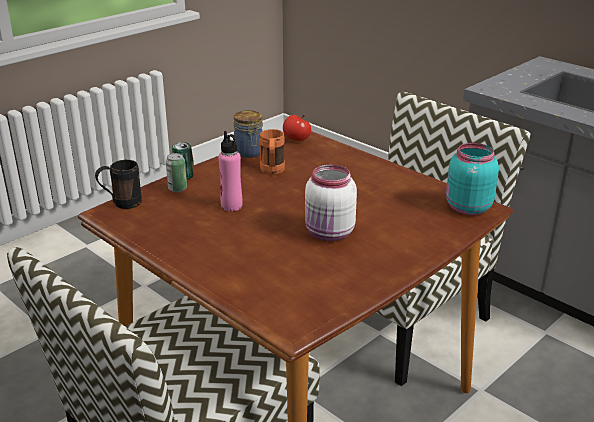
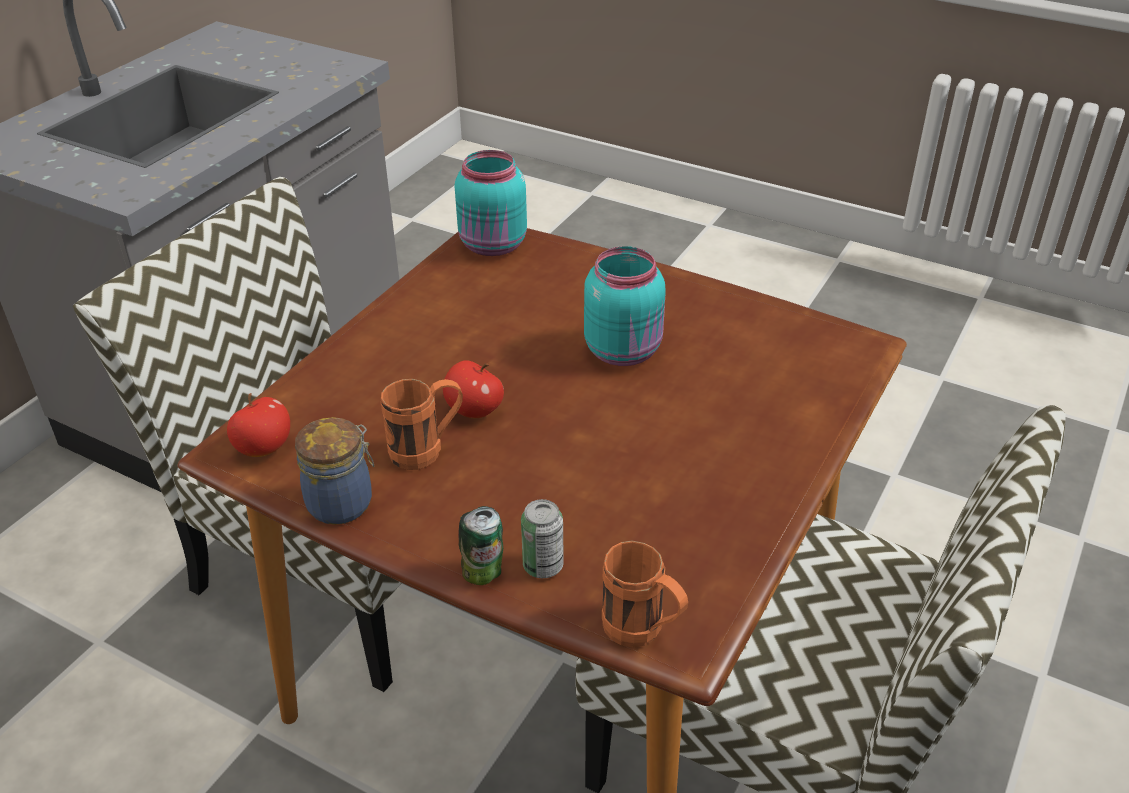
camera: 105 degrees left, 10 degrees up
(121, 204) = (642, 633): black mug -> orange mug
(231, 206) = (583, 471): pink bottle -> none
(296, 185) = (474, 411): none -> apple
(329, 234) = (625, 350): white jar -> turquoise jar

